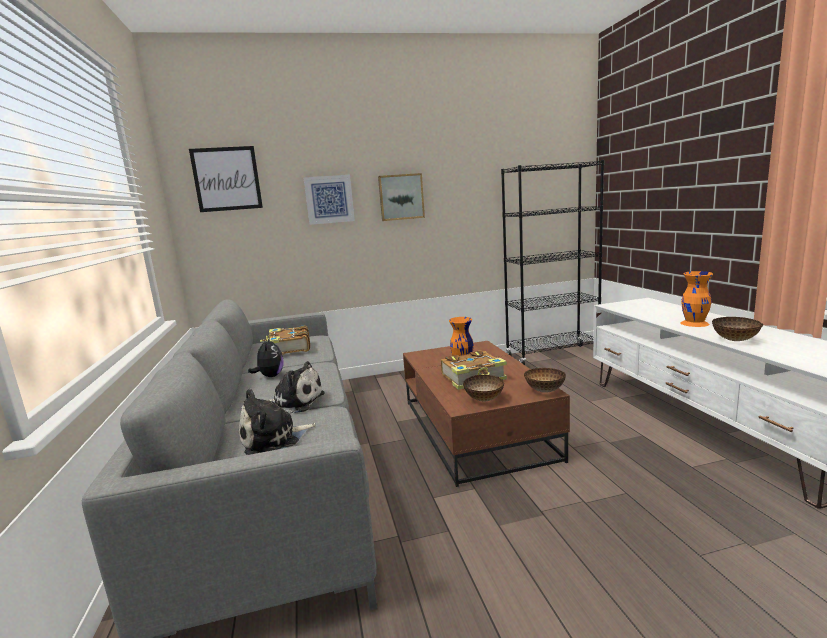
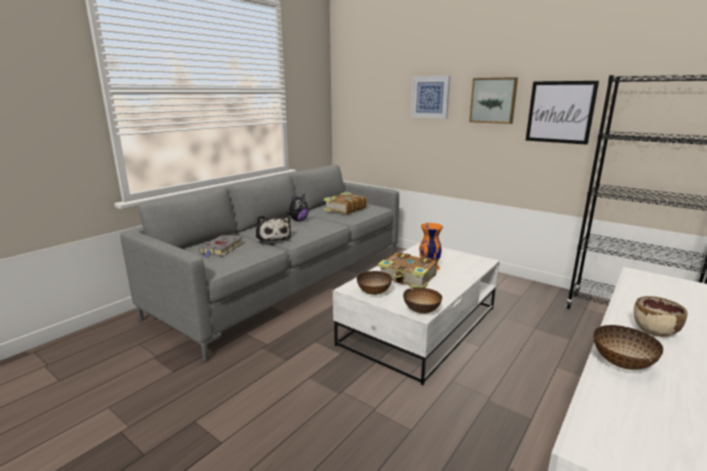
camera: 50 degrees right, 5 degrees up
(227, 179) = (364, 75): picture -> picture (560, 112)
(273, 439) = (221, 248): plush toy -> grey book
(474, 428) = (420, 325): brown coffee table -> white coffee table
(695, 323) = (654, 331): orange vase -> beige bowl

